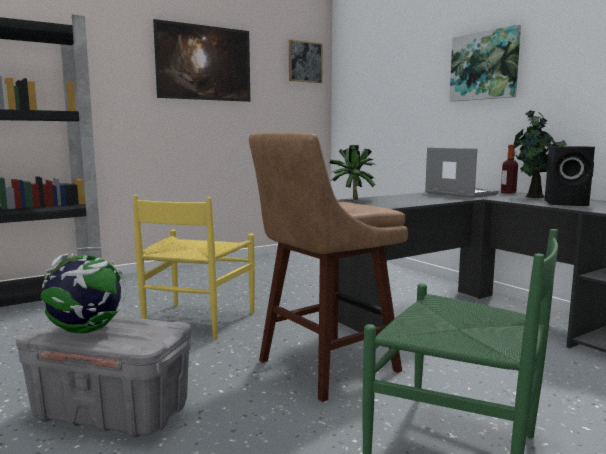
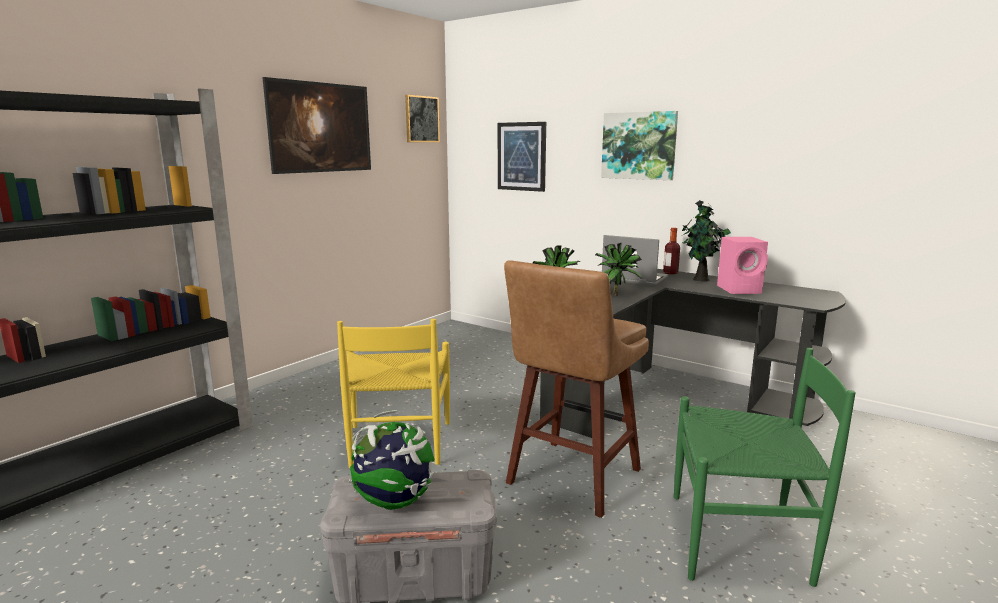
camera: 20 degrees left, 5 degrees up
(386, 89) = (521, 156): none -> picture
(420, 200) = (616, 294): none -> potted plant
(567, 203) = (740, 290): black speaker -> pink speaker

